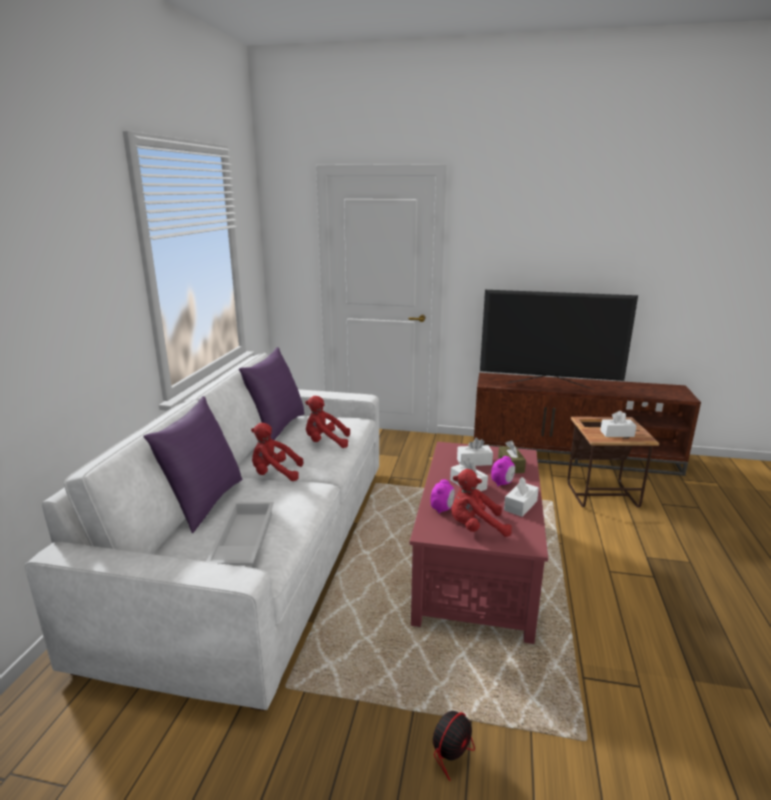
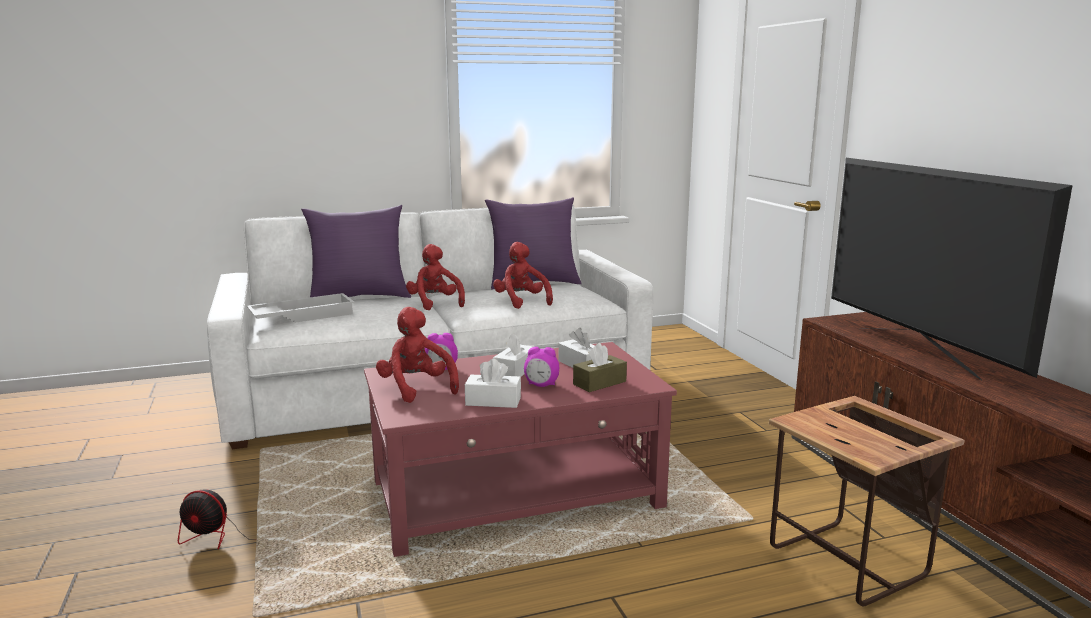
camera: 60 degrees right, 5 degrees down
(617, 433) = (846, 433): white tissue box -> none

